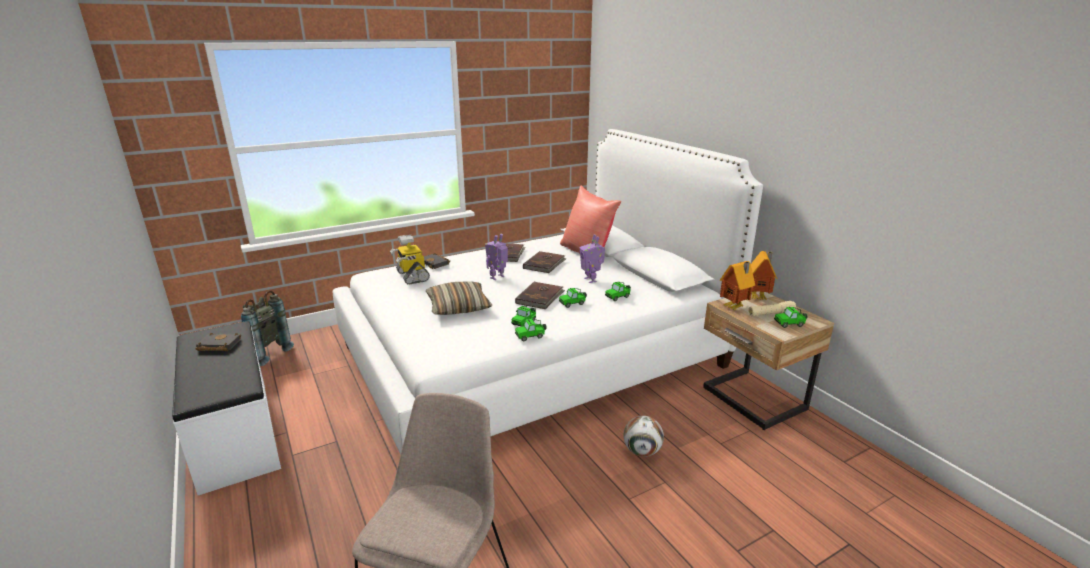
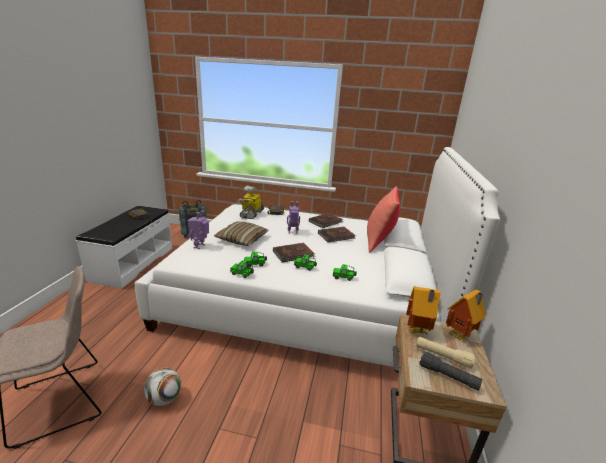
camera: 40 degrees right, 0 degrees up
(591, 280) = (348, 258): toy robot -> toy robot (200, 246)
(642, 451) = (275, 404): football -> football (164, 398)
(790, 324) = (448, 376): toy car -> black flashlight

